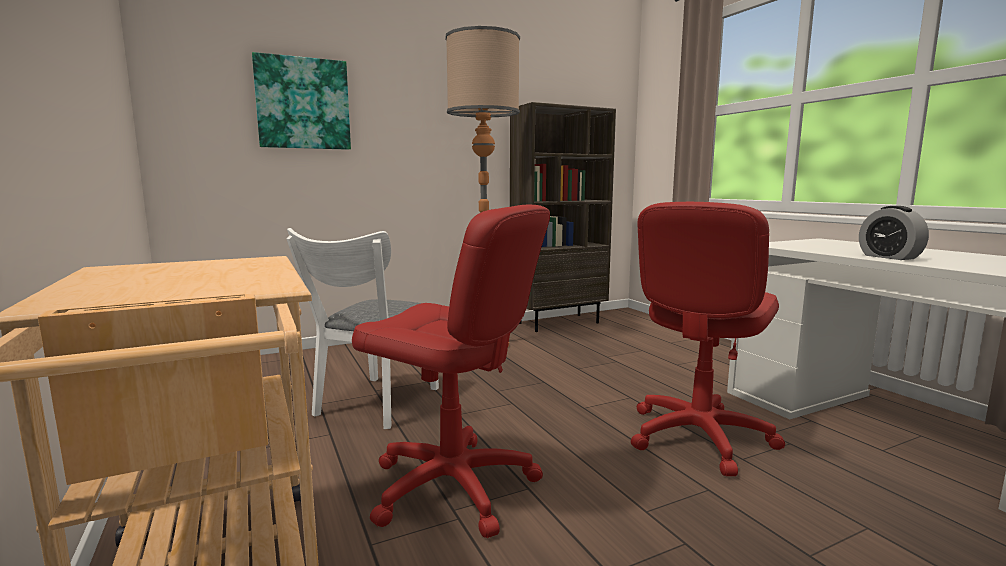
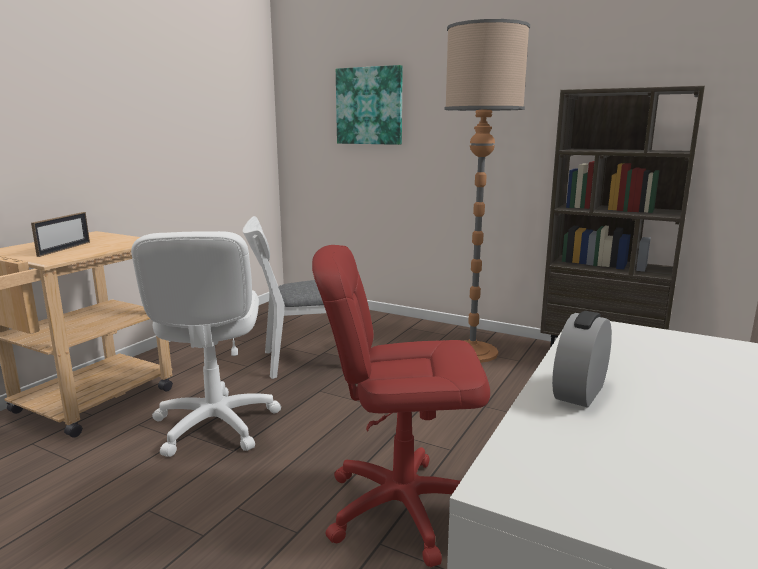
camera: 55 degrees right, 5 degrees up
(201, 280) = (64, 249): none -> picture frame
(452, 486) = (215, 424): red office chair -> white office chair

